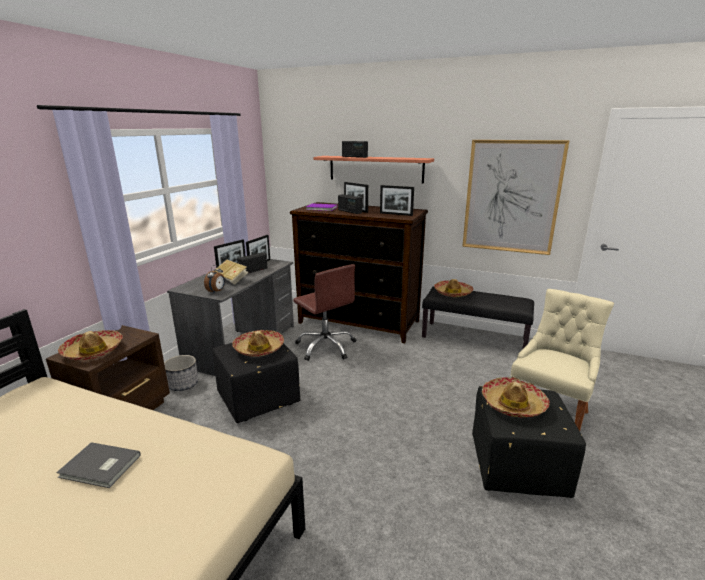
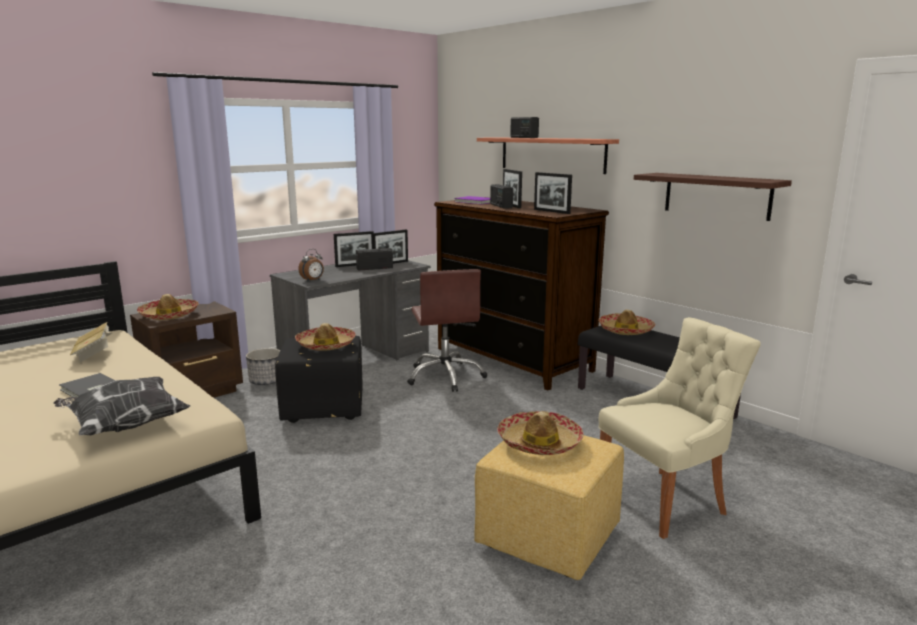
camera: 25 degrees right, 5 degrees down
(188, 502) = (124, 426): none -> pillow
(231, 279) = (341, 273): book -> book (94, 353)
(511, 197) = (716, 195): picture -> shelf
(515, 467) = (546, 537): black ottoman -> yellow ottoman

